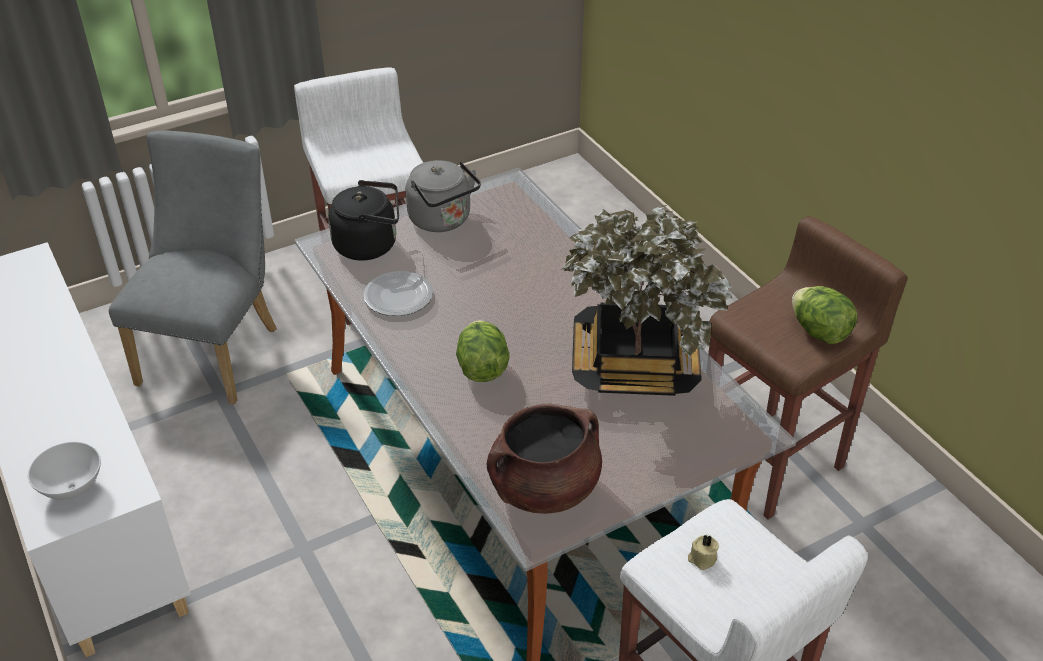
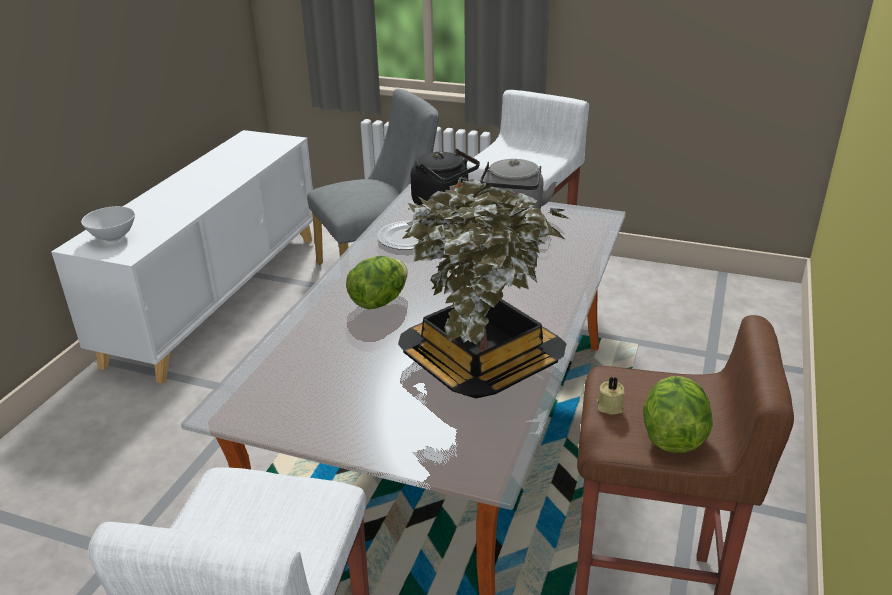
camera: 50 degrees right, 10 degrees down
(544, 489) = (278, 390): brown cooking pot -> none
(702, 559) = (259, 507): beige candle -> beige candle (609, 406)

